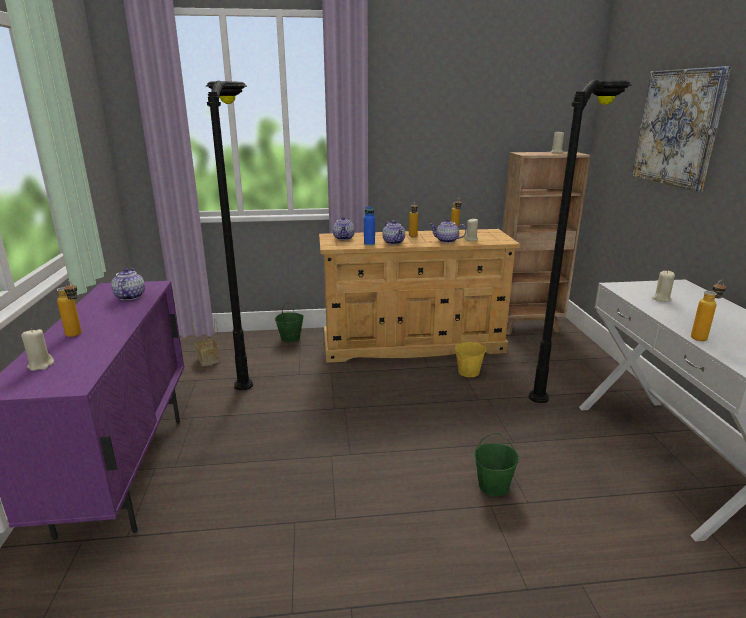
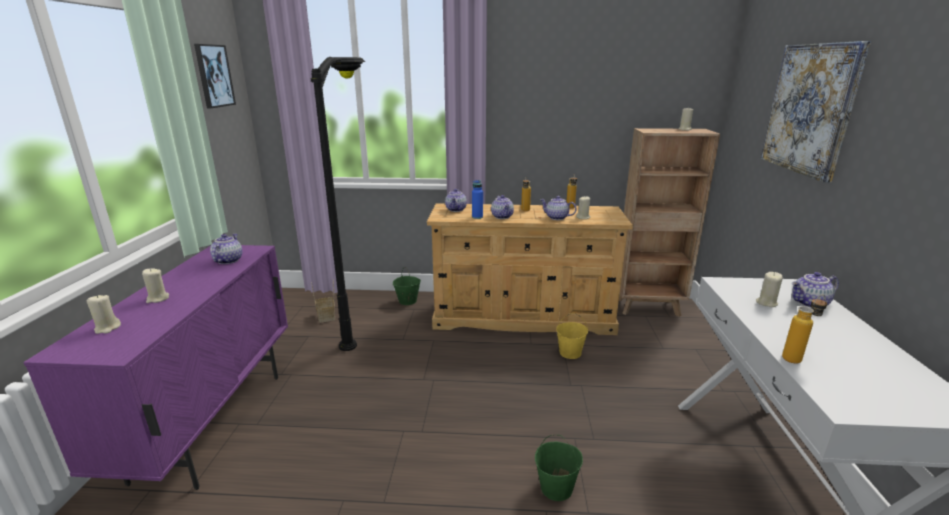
camera: 10 degrees right, 0 degrees up
(77, 335) = (158, 299): bottle -> beige candle
(78, 101) = (214, 76): none -> picture
(558, 374) = (665, 364): black floor lamp -> none
(696, 297) = (810, 304): none -> teapot

